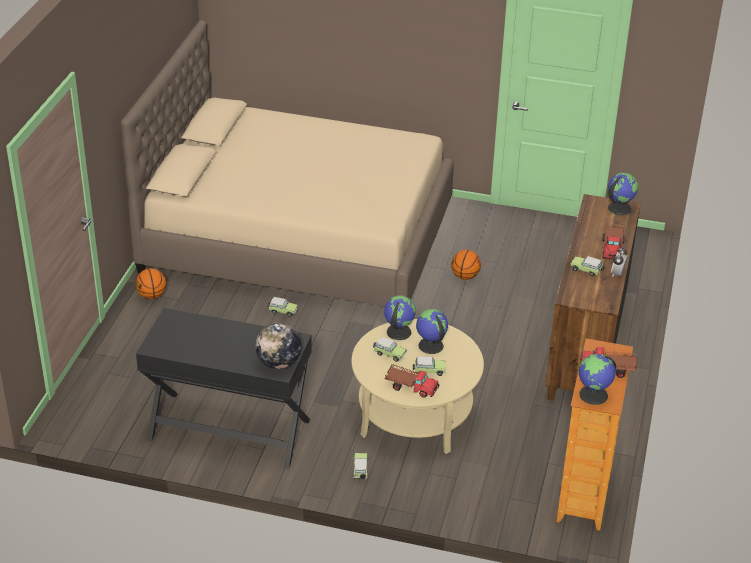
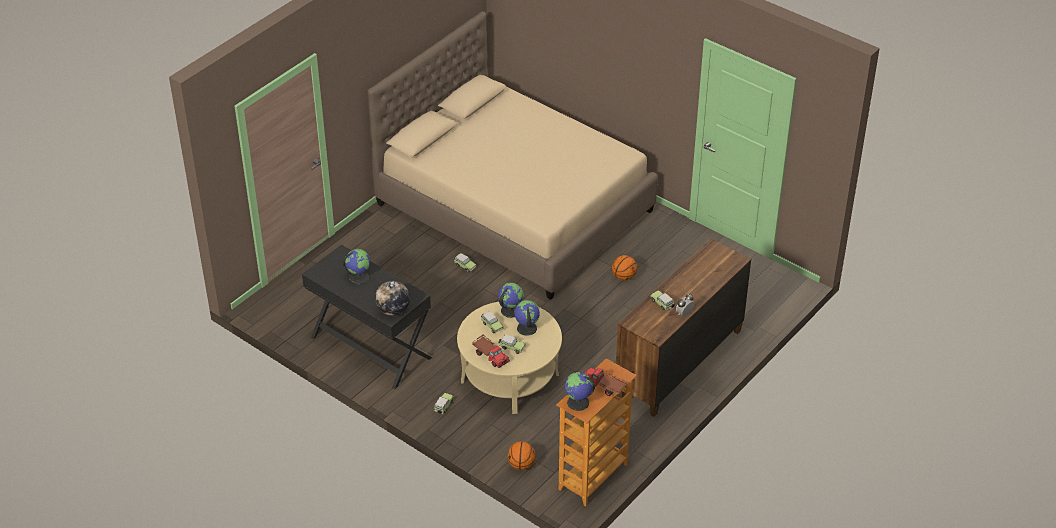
camera: 25 degrees right, 5 degrees up
(152, 295) = (377, 226): basketball -> basketball (521, 465)
(612, 248) = (697, 291): toy truck -> none
(619, 208) = (729, 258): globe -> globe (358, 277)

